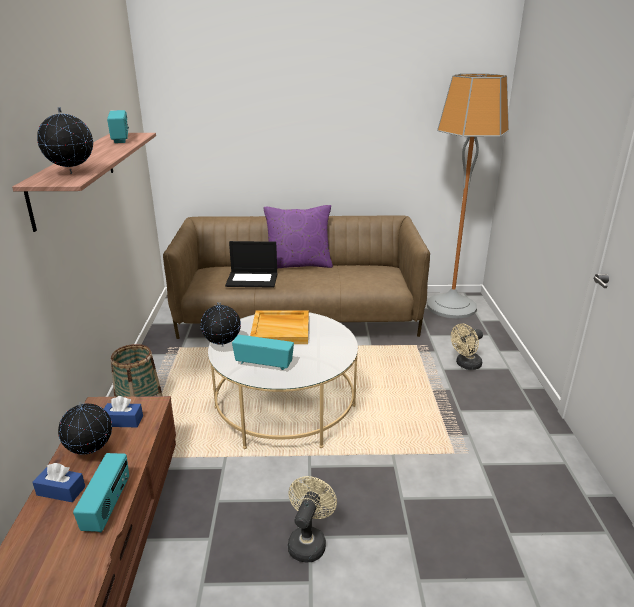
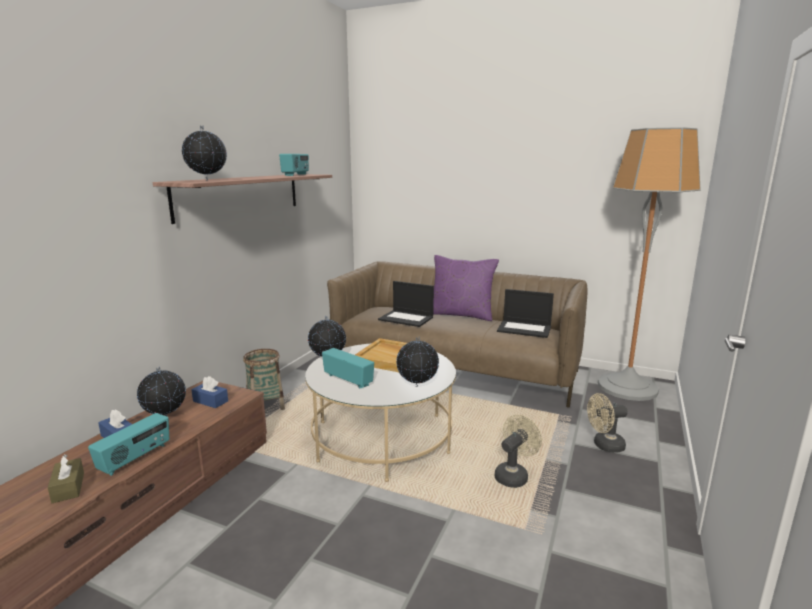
camera: 25 degrees right, 10 degrees down
(66, 560) = (68, 487): none -> brown tissue box
(308, 541) = (305, 562): beige fan -> beige fan (514, 475)
(332, 355) = (417, 386): none -> globe
(370, 271) = (525, 329): none -> laptop

